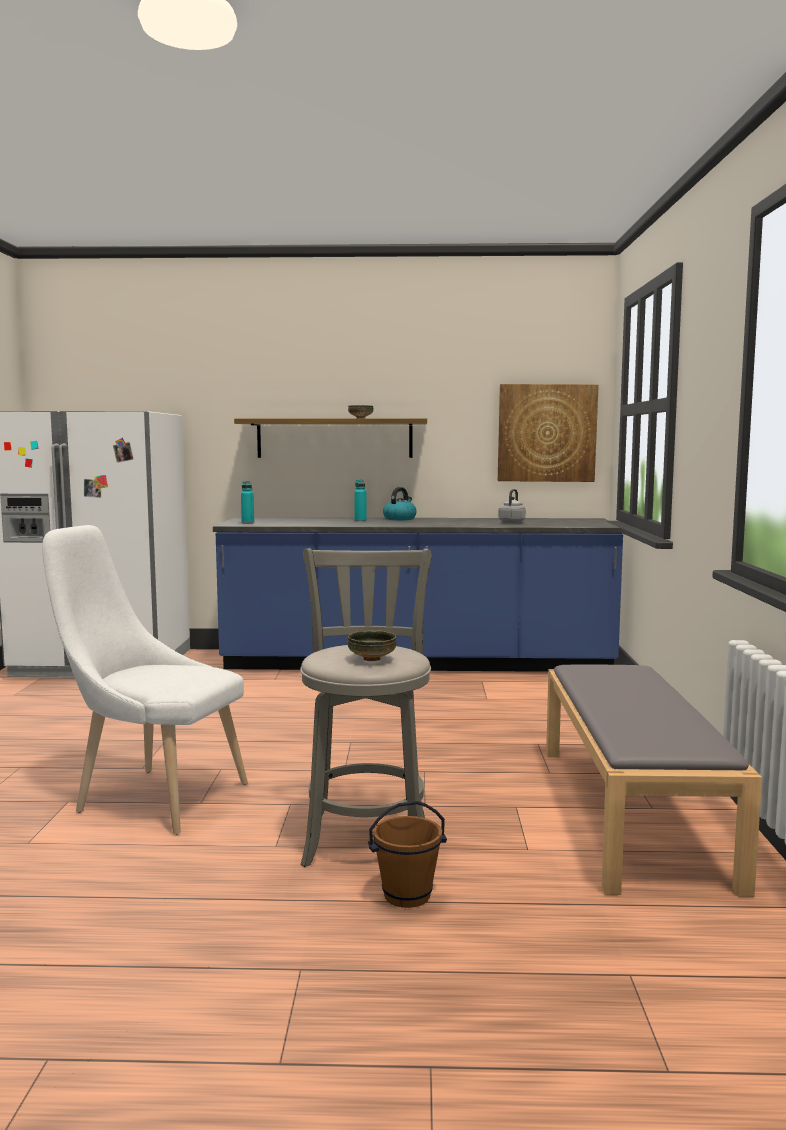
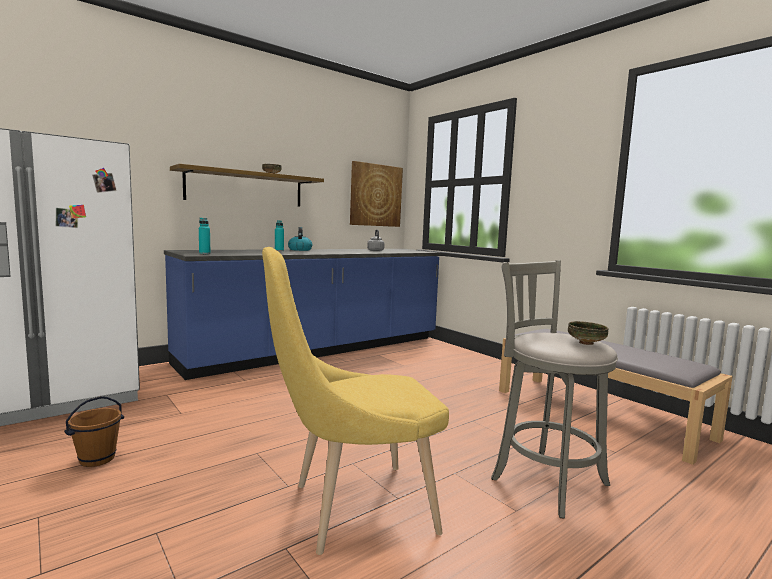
camera: 40 degrees left, 0 degrees up
(153, 797) = (352, 509): white chair -> yellow chair
(407, 895) = (644, 509): brown bucket -> brown bucket (97, 459)

